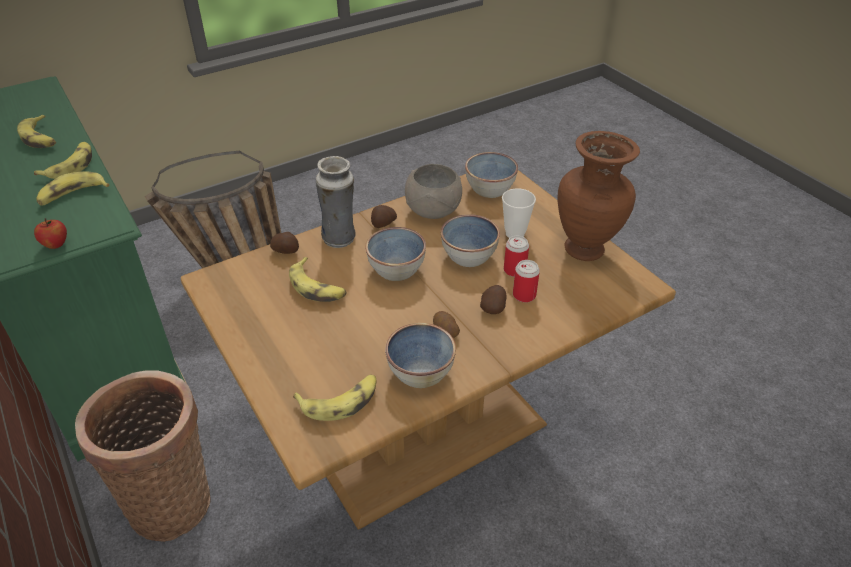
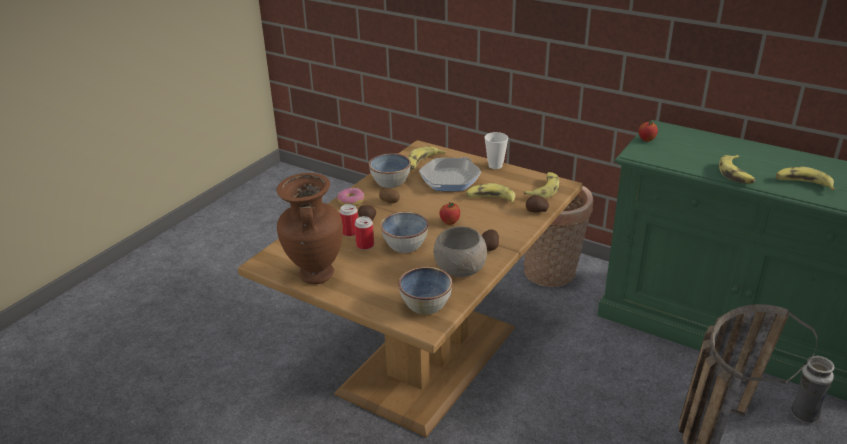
camera: 155 degrees right, 10 degrees down
(73, 195) = (693, 161): banana -> banana (543, 190)
(333, 344) = (449, 179): none -> frying pan
(340, 239) = (509, 229): vase -> vase (803, 415)
(396, 269) = (449, 222): bowl -> apple
(499, 350) = (351, 201): none -> donut
(515, 233) = (379, 271): cup -> cup (495, 165)

